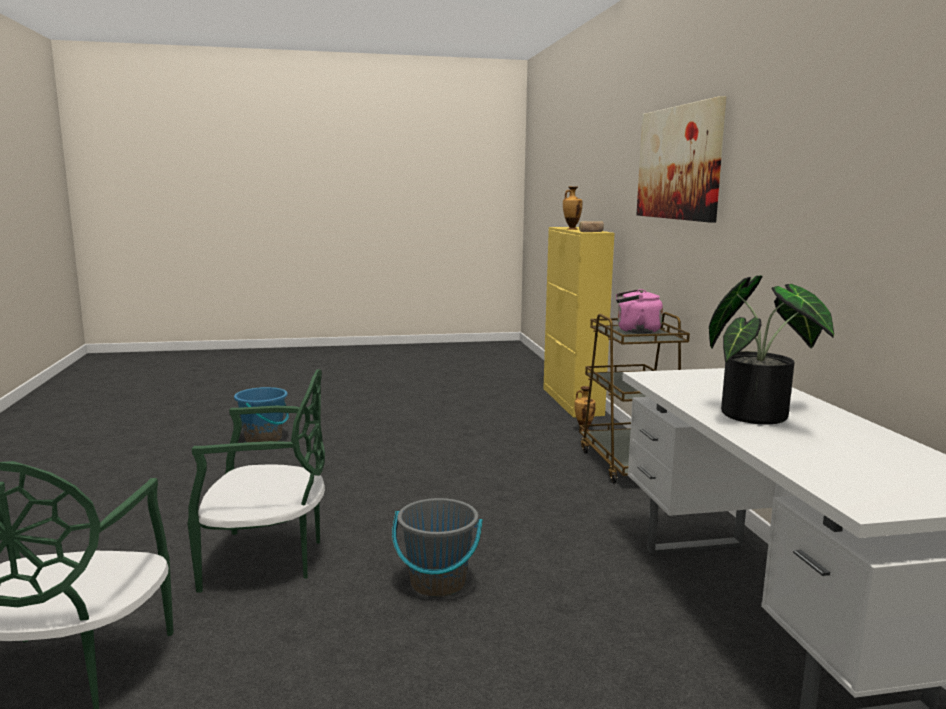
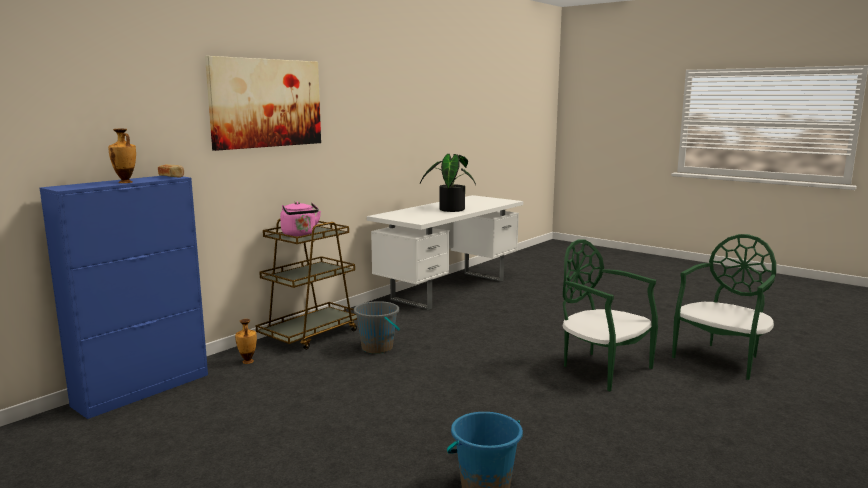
camera: 130 degrees left, 0 degrees up
(437, 583) = (535, 332): grey bucket -> grey bucket (377, 348)
(572, 401) = (143, 389): yellow cabinet -> blue cabinet

